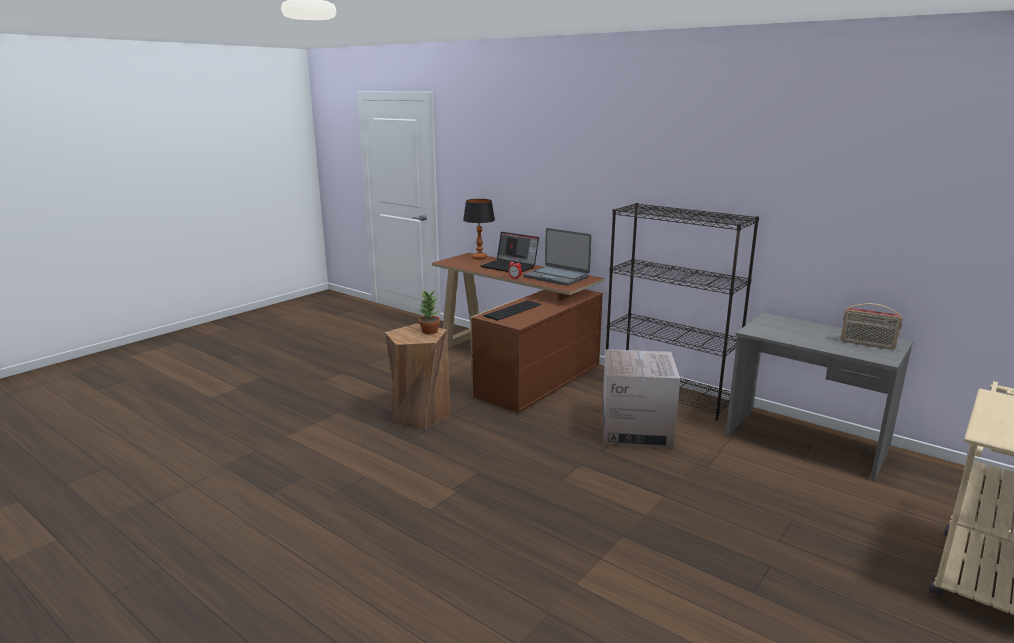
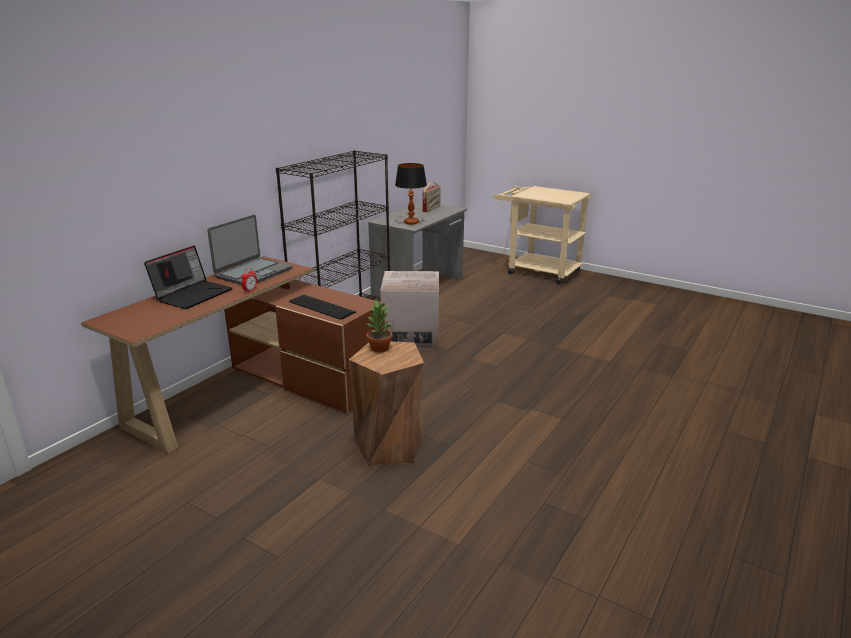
camera: 95 degrees left, 5 degrees up
(479, 258) = (127, 313): table lamp -> table lamp (411, 223)

